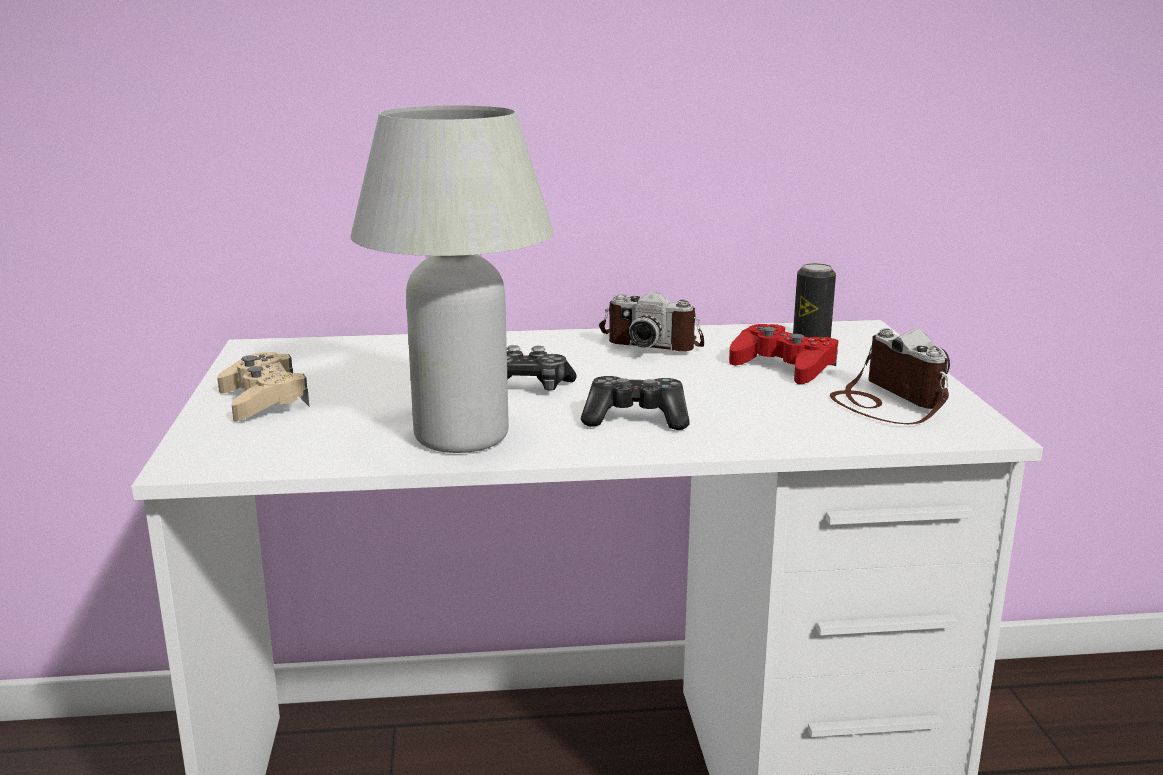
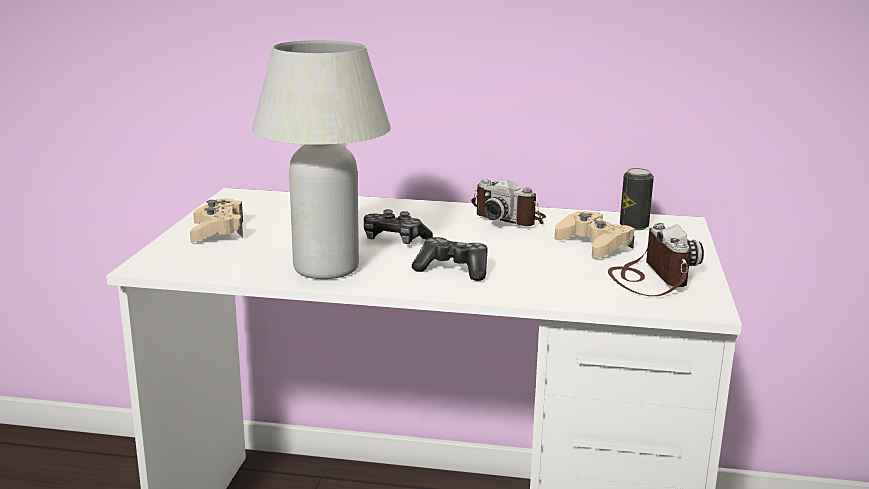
camera: 15 degrees right, 0 degrees up
(784, 366) = (594, 244): red game controller -> beige game controller

